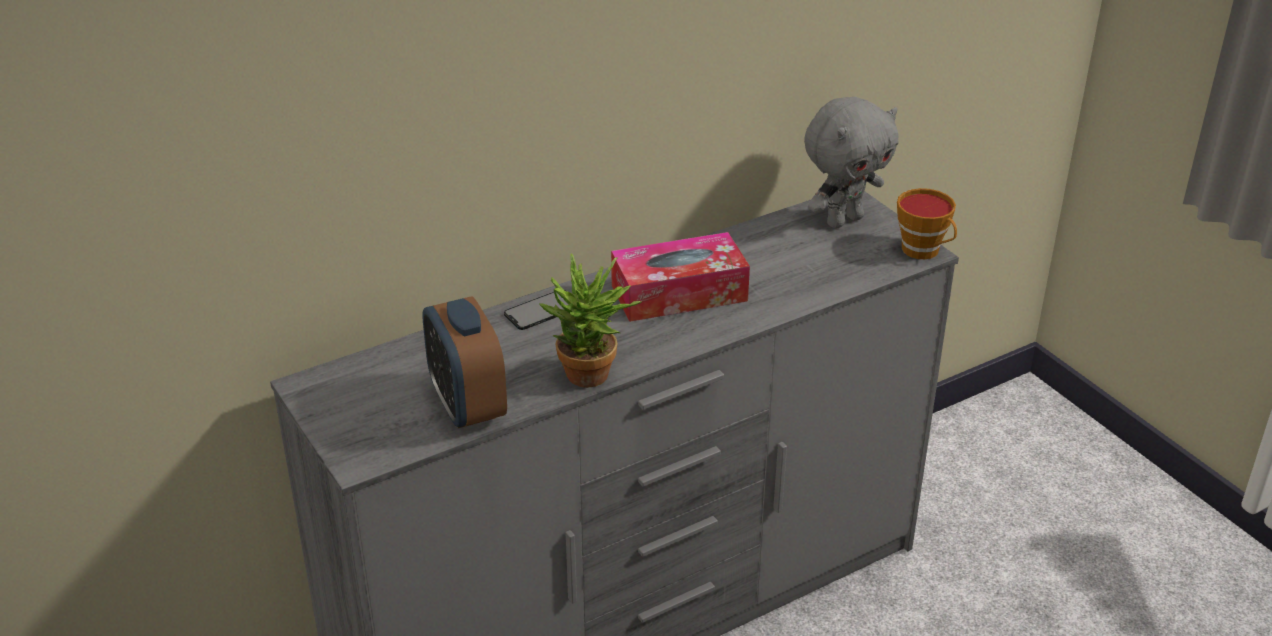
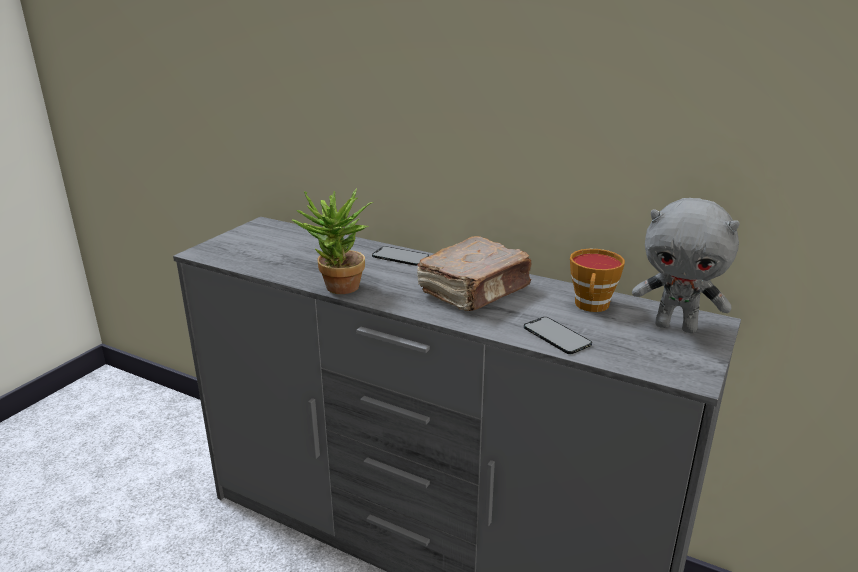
camera: 60 degrees right, 10 degrees down
(467, 405) = (277, 263): alarm clock -> none
(679, 293) = (475, 291): tissue box -> brown book
(808, 285) = (556, 335): none -> phone
(924, 251) = (695, 377): cup -> cup (592, 306)

